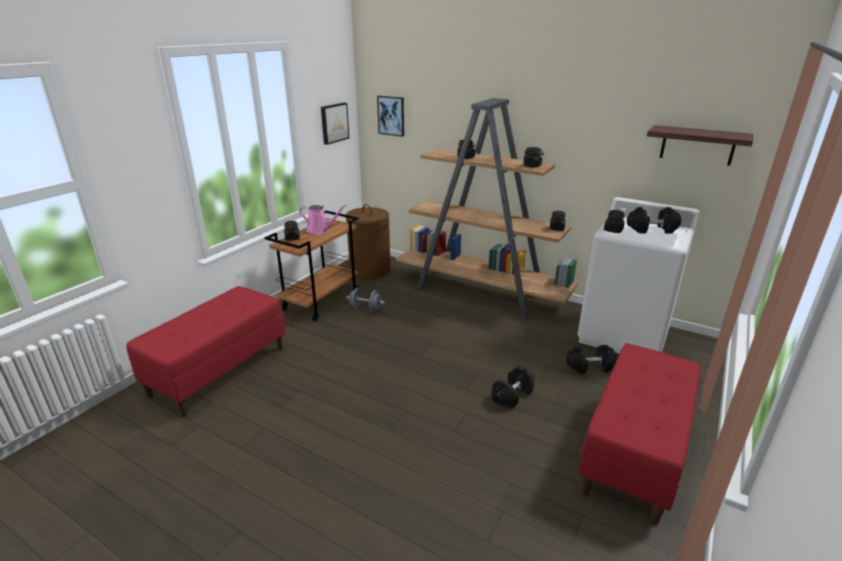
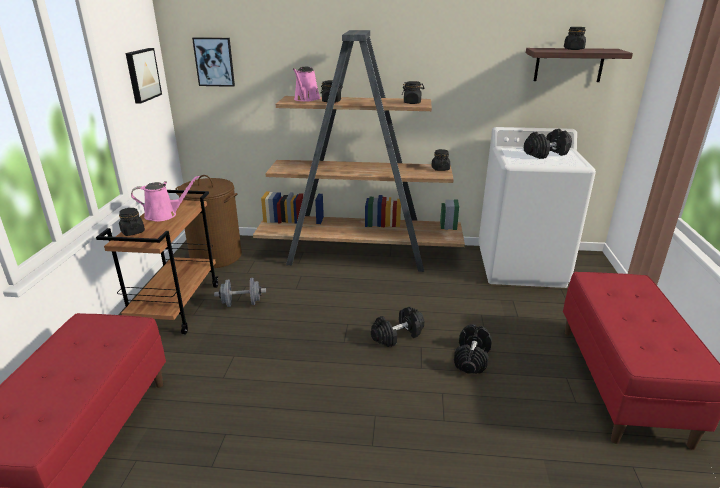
camera: 25 degrees left, 0 degrees up
(448, 153) = (306, 99): none -> pink watering can
(590, 367) = (518, 306): black dumbbell -> black dumbbell (397, 336)
(613, 230) = (515, 160): black jar -> black jar (573, 49)

